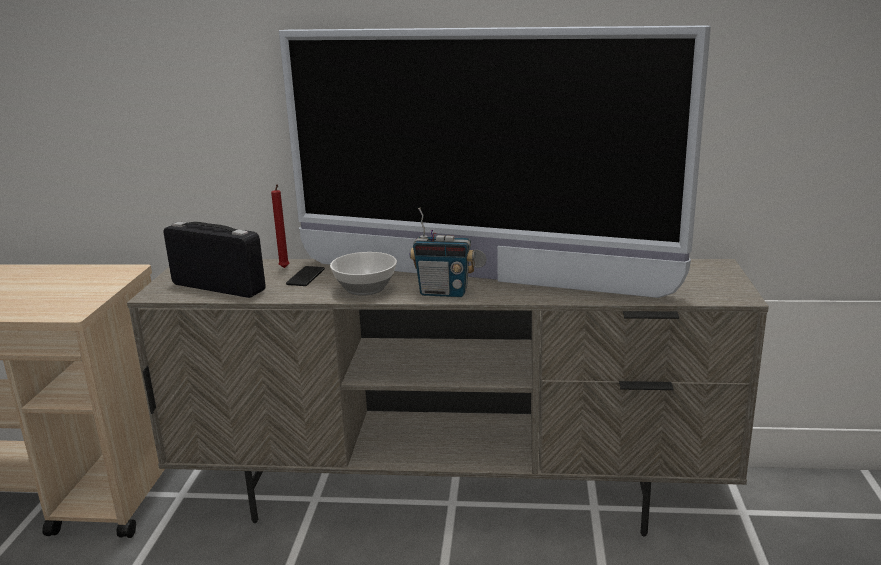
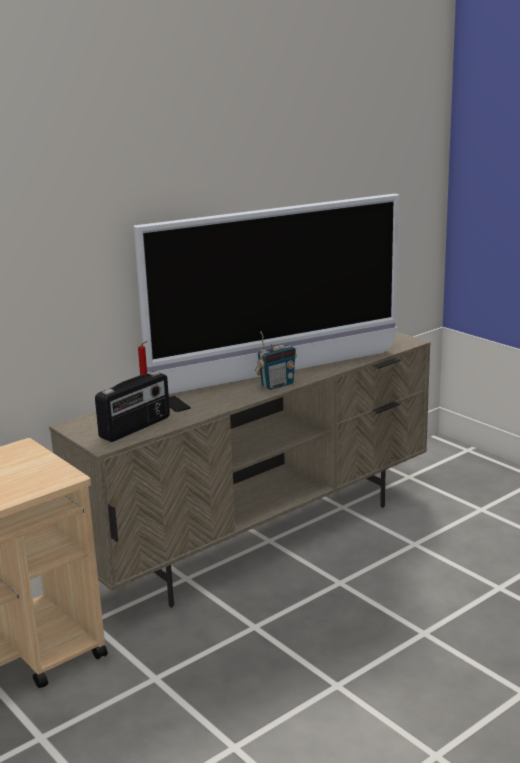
camera: 45 degrees left, 0 degrees up
(219, 287) = (136, 428): radio -> radio turned 150 degrees clockwise
(364, 289) = (229, 398): bowl -> none

